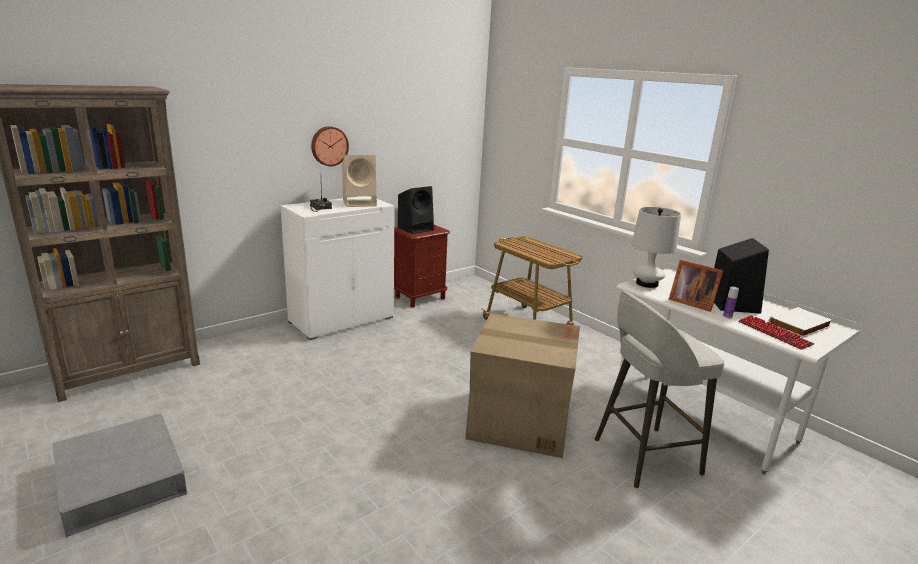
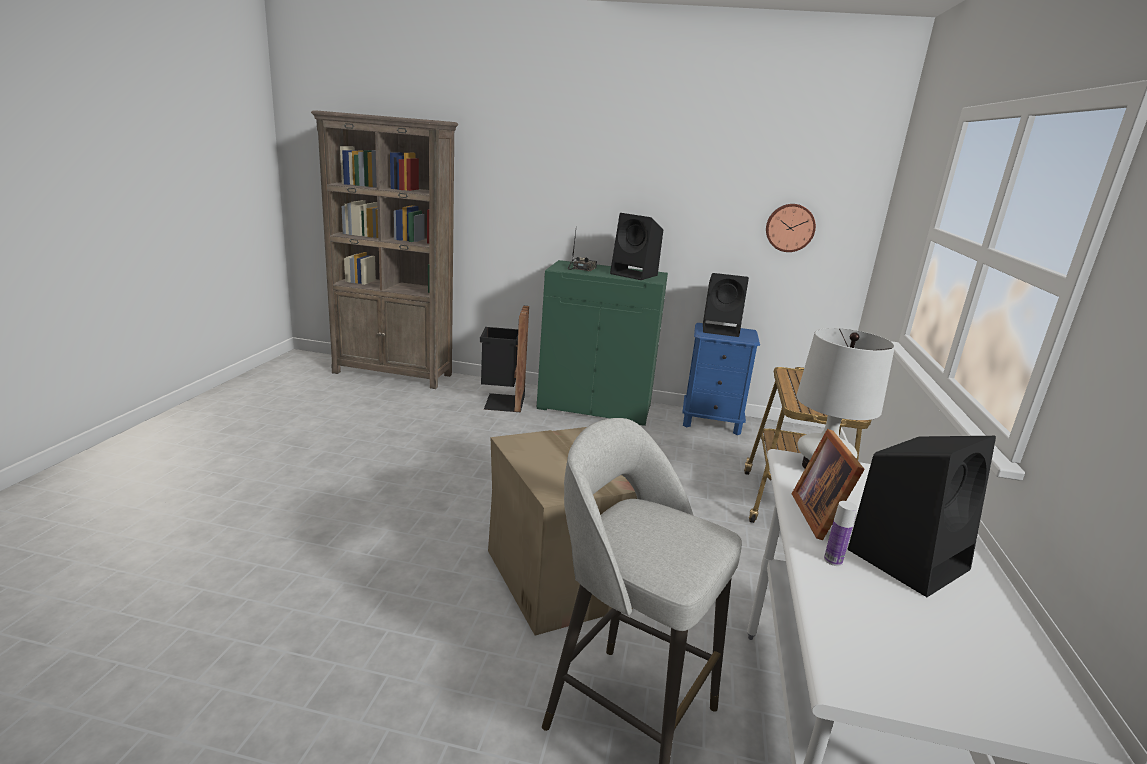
camera: 50 degrees right, 0 degrees up
(121, 479) = (270, 429): grey storage box -> none
(276, 348) = (502, 402): none -> black trash can
(329, 146) = (628, 204): wall clock -> wall clock (790, 227)
(341, 319) = (595, 406): white cabinet -> green cabinet
(360, 203) = (635, 275): beige speaker -> black speaker
(420, 298) = (711, 422): brown nightstand -> blue nightstand
(774, 333) = (851, 625): keyboard -> none
(800, 326) = (962, 659): white book -> none

